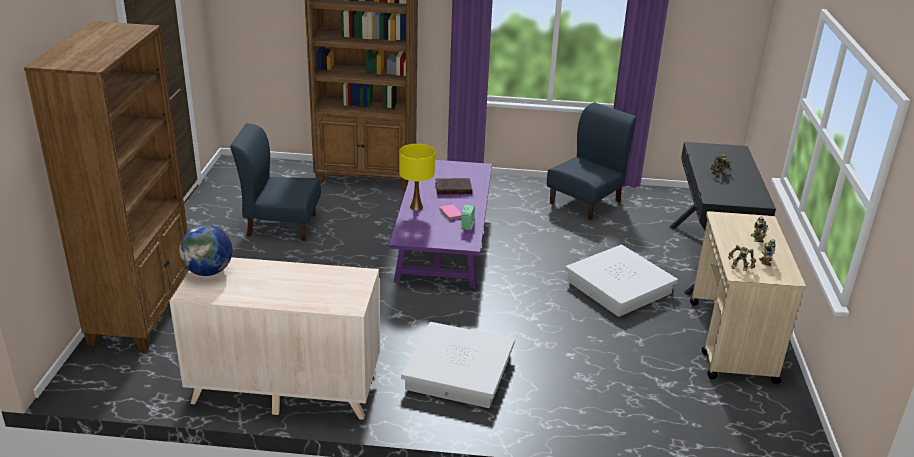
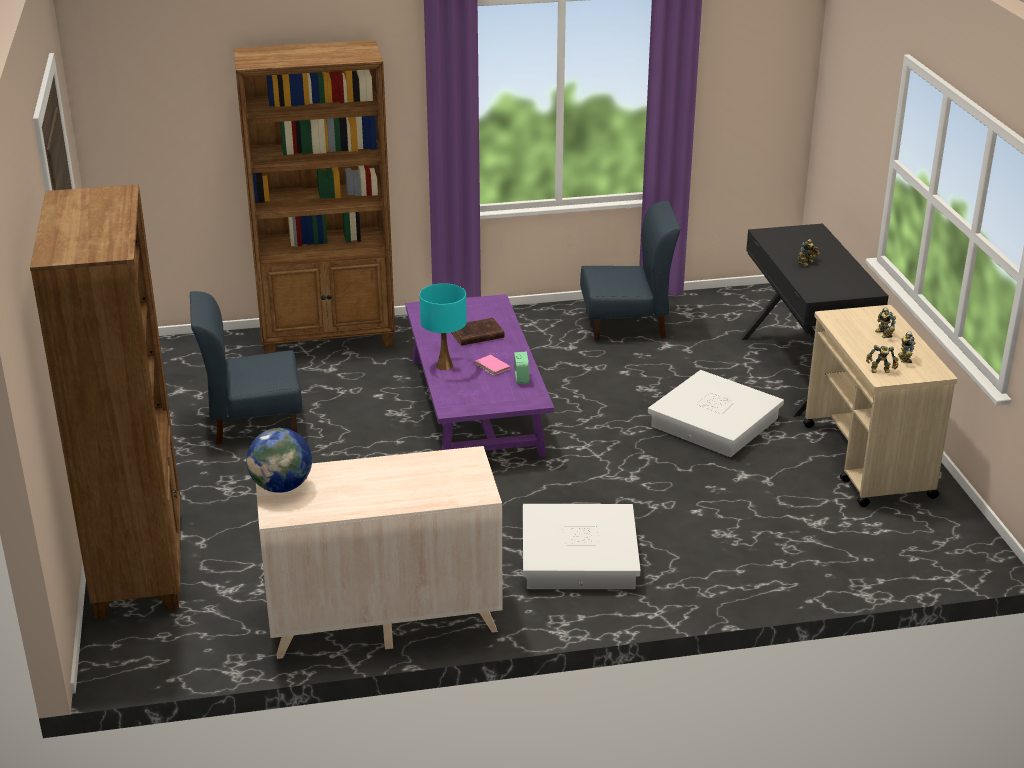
camera: 15 degrees left, 0 degrees up
(416, 207) = (444, 366): yellow table lamp -> turquoise table lamp
(586, 202) = (626, 324): blue chair -> blue chair turned 60 degrees clockwise

